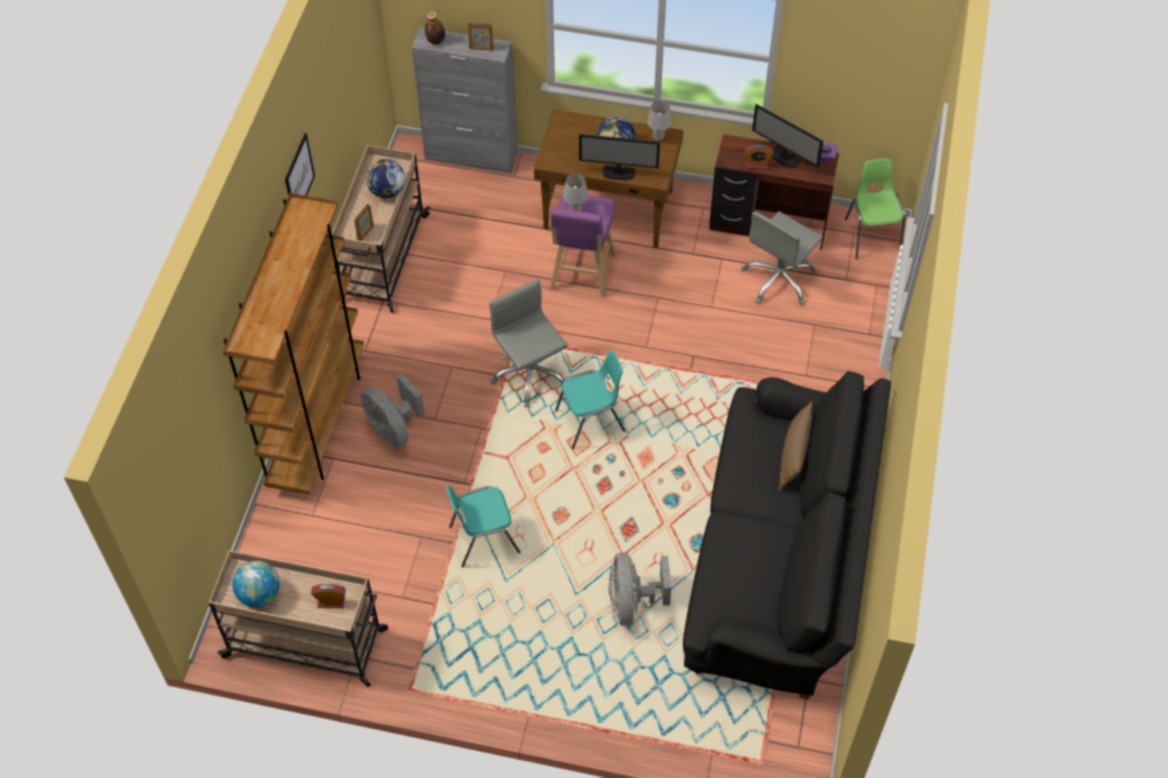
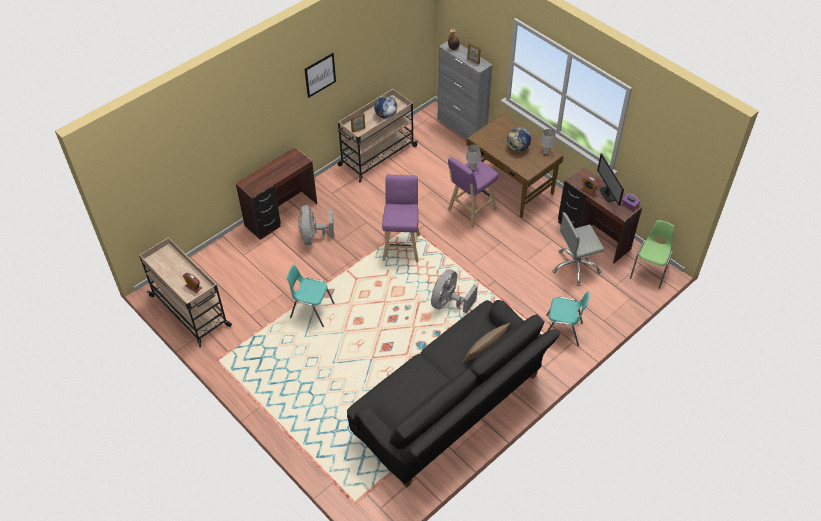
camera: 35 degrees right, 5 degrees down
(259, 594) = (166, 265): globe -> none
(317, 423) = (281, 215): brown bookcase -> brown desk
(530, 374) = (401, 245): grey office chair -> purple stool
(591, 421) = (413, 284): turquoise chair -> turquoise chair (562, 331)
(618, 173) = (508, 160): monitor -> none
(632, 602) = (357, 383): grey fan -> grey fan (449, 303)

